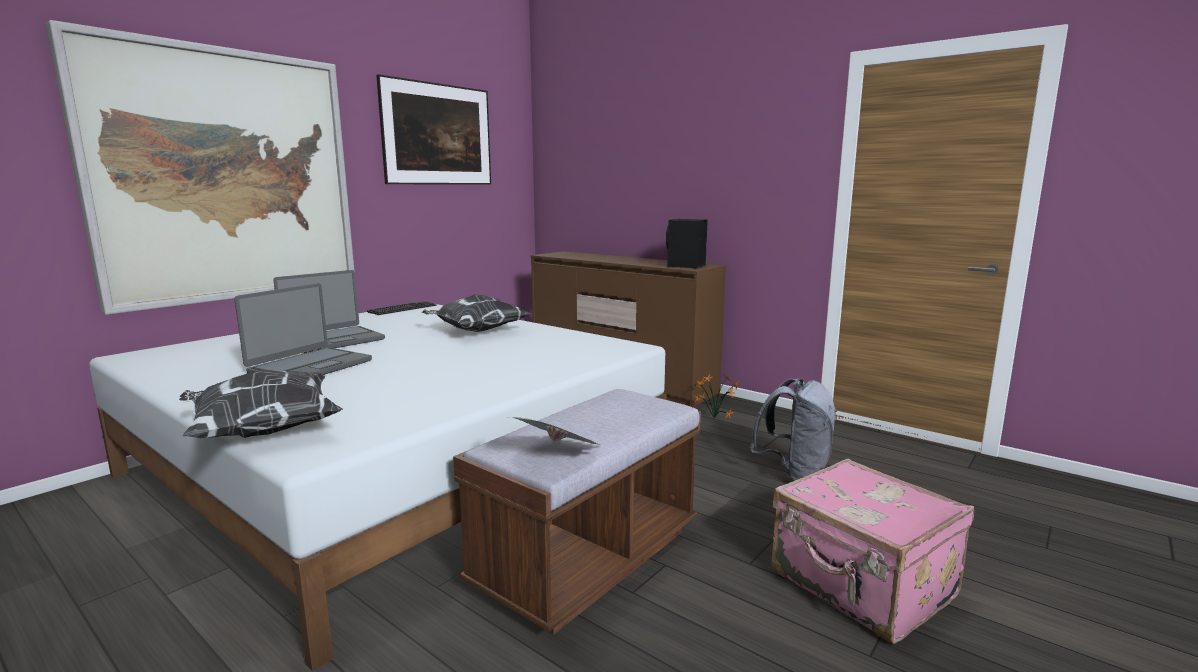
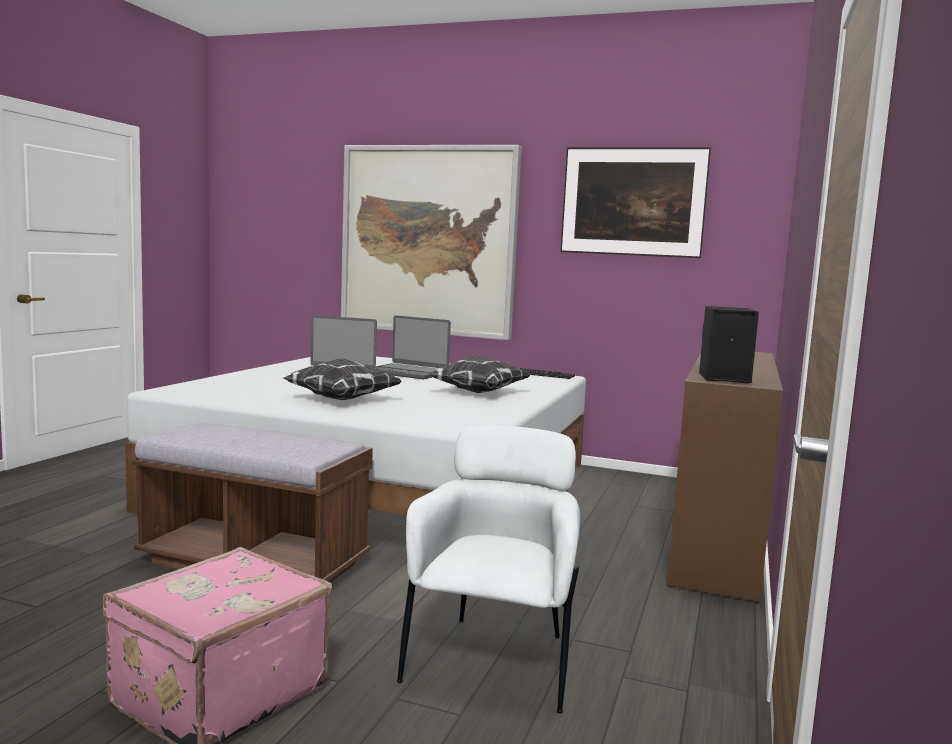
camera: 70 degrees right, 5 degrees down
(263, 432) = (199, 382): pillow -> pillow (342, 399)
(559, 456) = (179, 434): newspaper -> none
(713, 418) = (646, 602): potted plant -> none
(794, 474) = (494, 660): grey backpack -> white armchair

